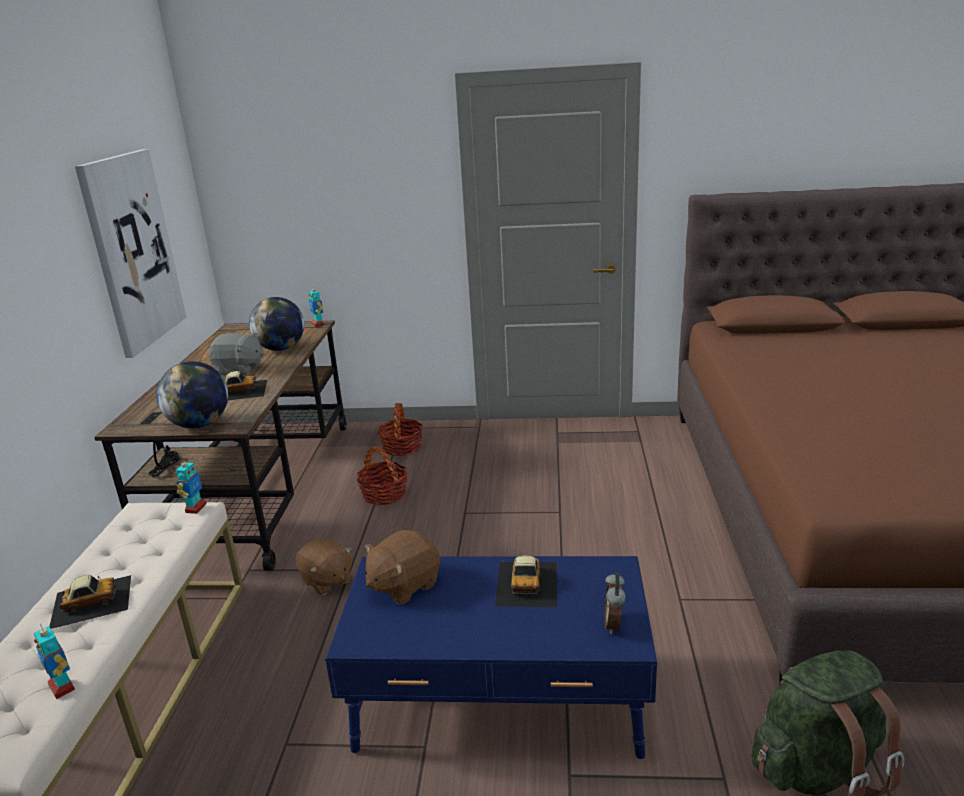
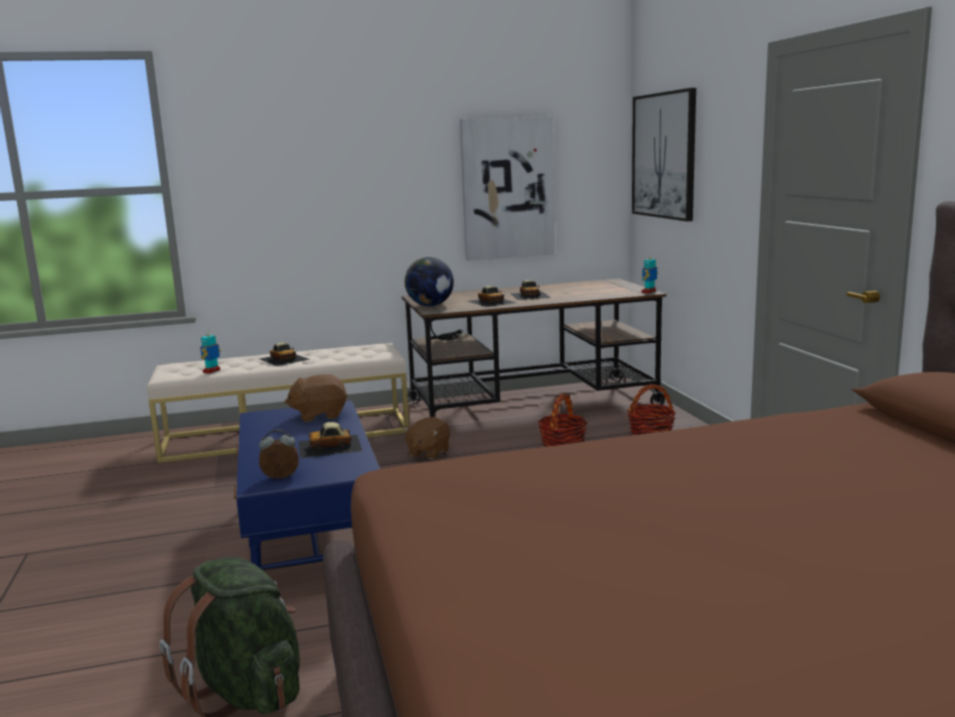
camera: 70 degrees right, 10 degrees down
(195, 508) = (388, 353): toy robot -> none
(239, 369) = (530, 295): grey plush toy -> toy car
(280, 182) = (664, 155): none -> picture
(281, 348) = (581, 295): globe -> none
(403, 585) = (319, 415): brown plush toy -> brown plush toy turned 45 degrees counterclockwise

